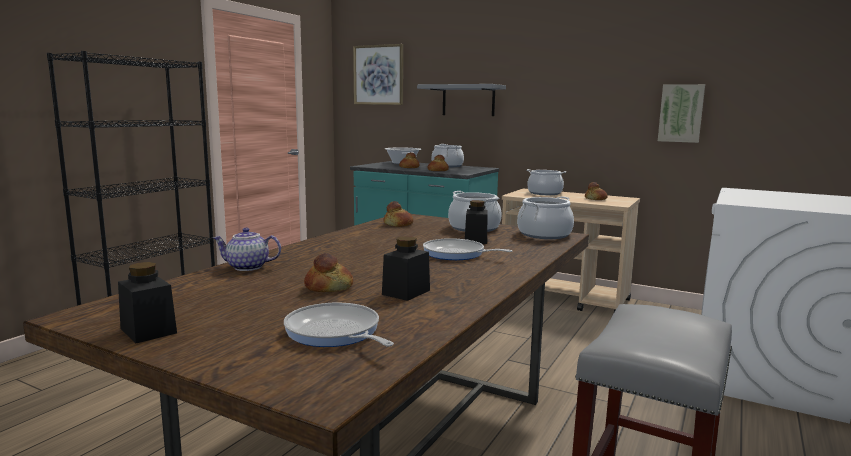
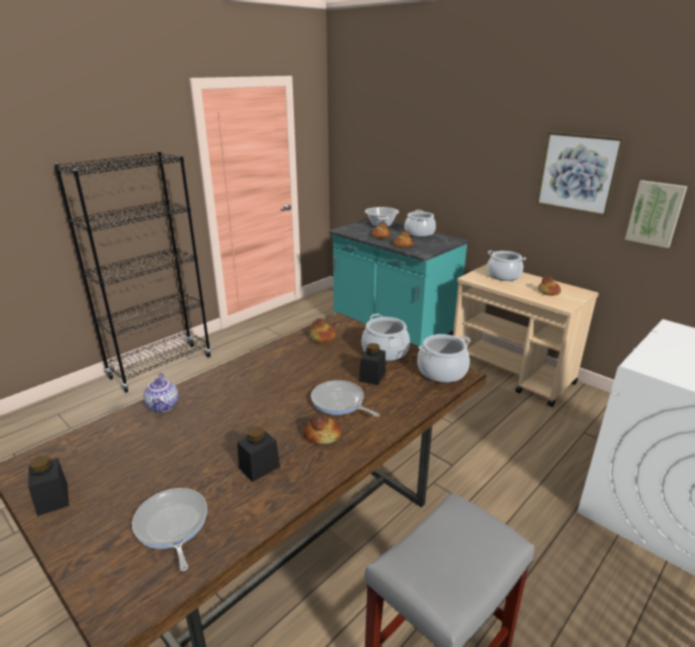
camera: 15 degrees right, 15 degrees up
(247, 267) = (164, 406): teapot -> teapot turned 120 degrees counterclockwise
(329, 287) = (206, 448): bread -> bread (322, 435)
(378, 75) = (366, 132): picture -> picture (577, 173)
(468, 100) = (445, 169): grey shelf -> none

